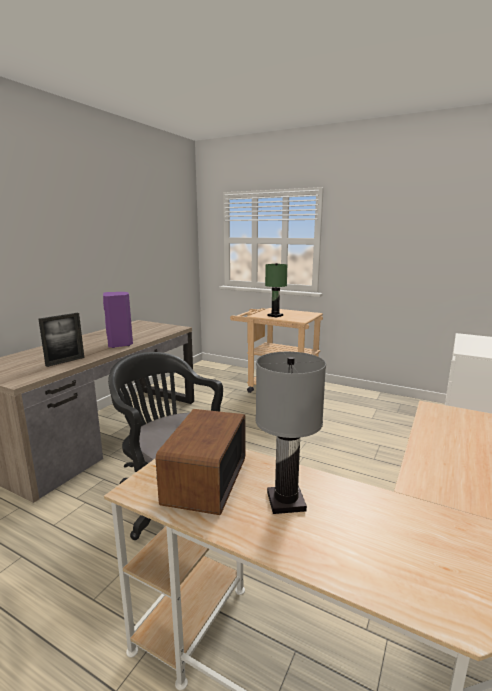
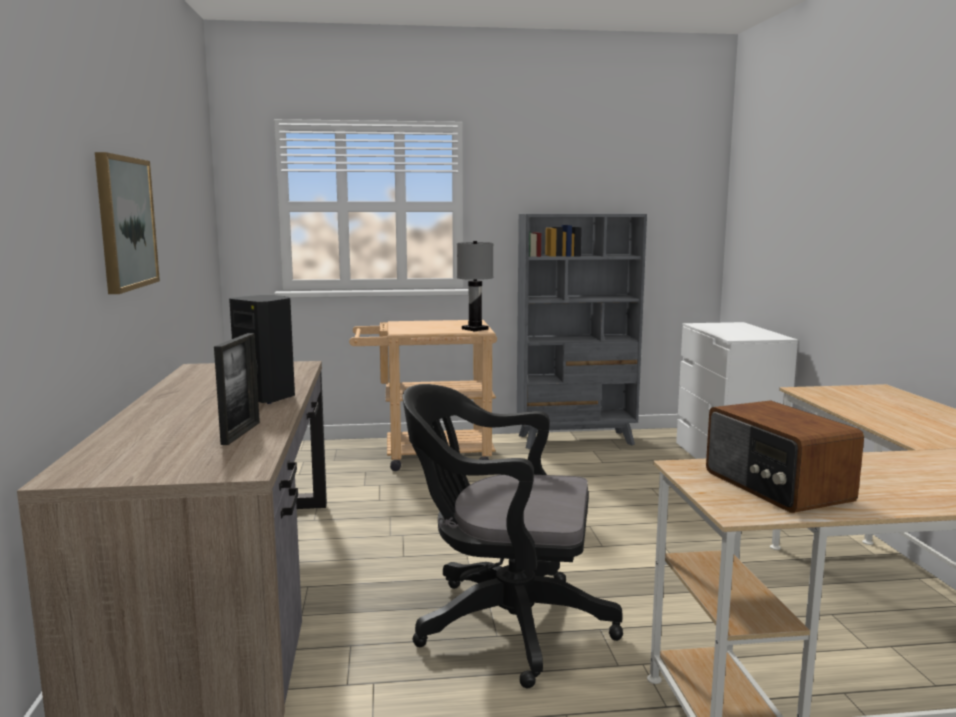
camera: 35 degrees left, 5 degrees down
(81, 252) = (125, 223): none -> picture
(120, 344) = (268, 397): purple speaker -> black speaker
(275, 315) = (430, 329): green table lamp -> none
(286, 501) = (872, 478): grey table lamp -> grey table lamp (475, 329)
(376, 399) = (576, 440): none -> grey bookcase

